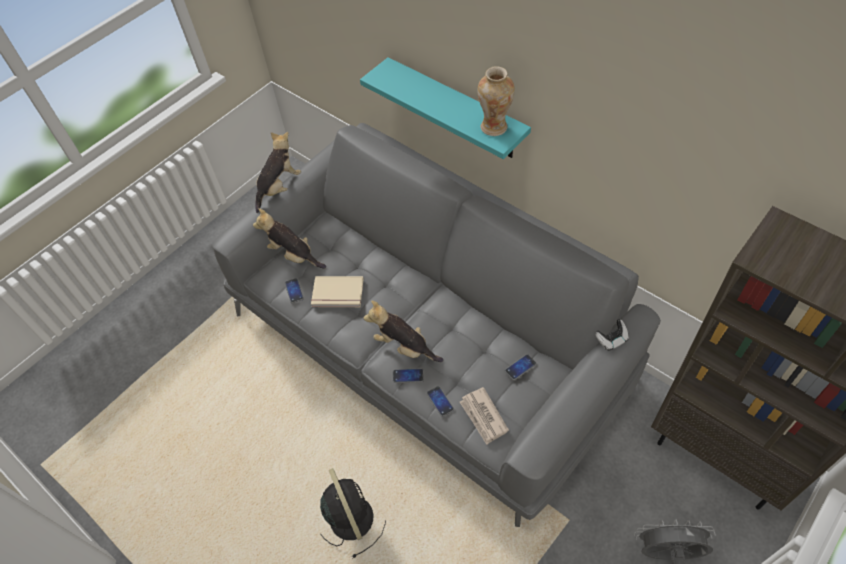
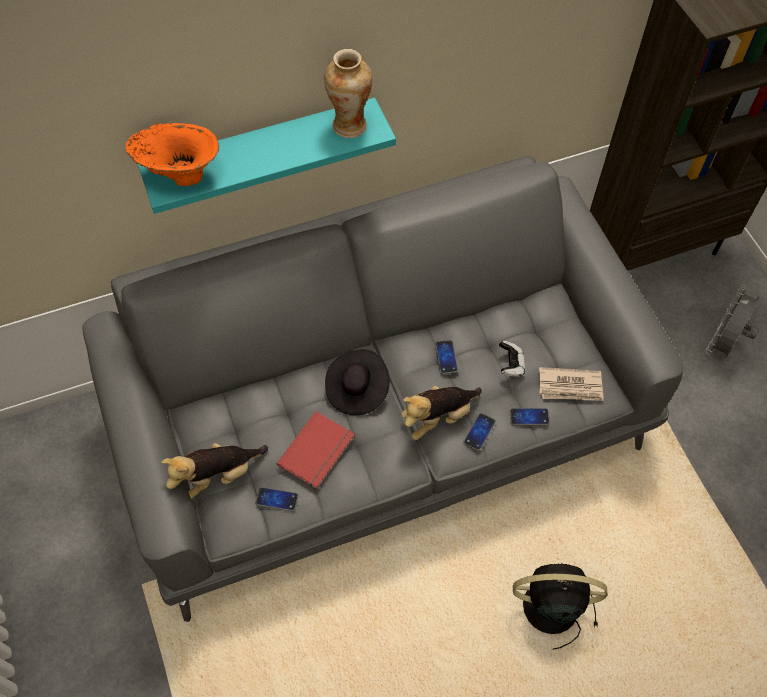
camera: 65 degrees left, 5 degrees up
(279, 187) = (120, 431): plush toy -> none
(338, 294) = (318, 452): beige book -> red book
(392, 77) = (180, 174): none -> orange vase
(394, 291) = (357, 390): none -> black hat
(520, 367) = (533, 324): phone -> phone (446, 357)
(611, 339) = (572, 224): game controller -> game controller (510, 364)

